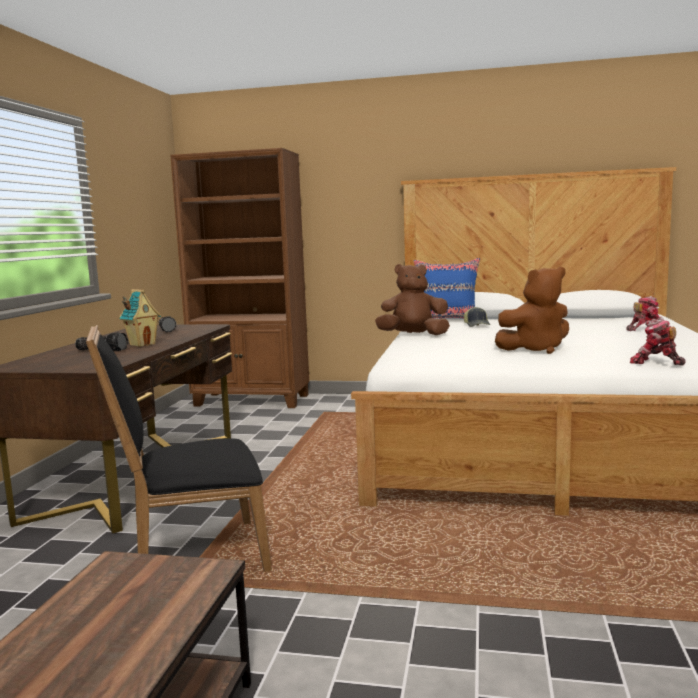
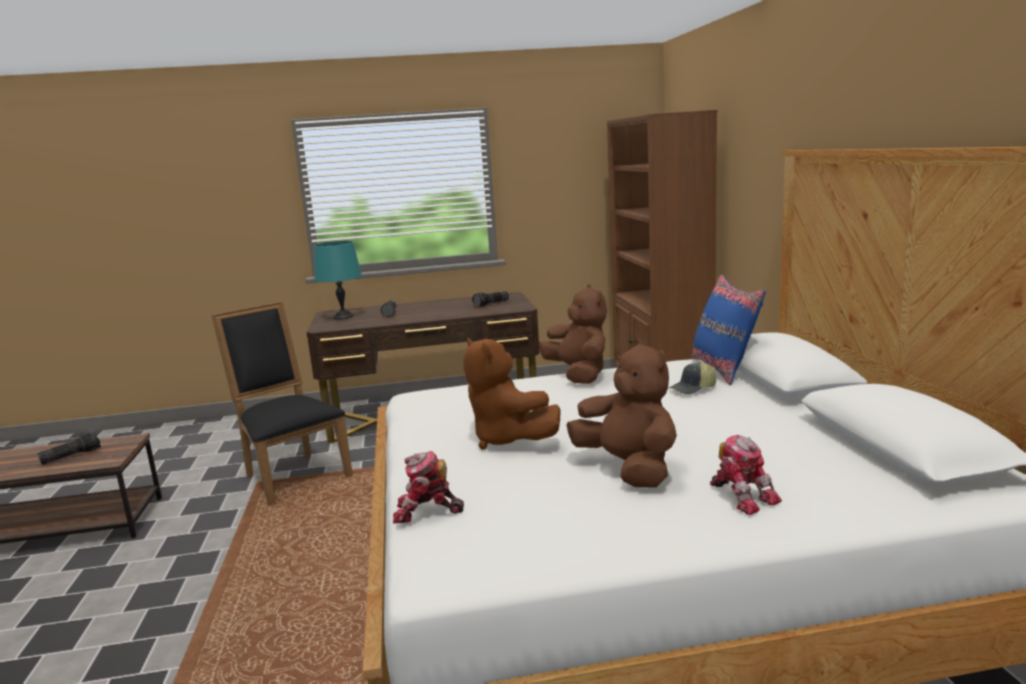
camera: 70 degrees right, 5 degrees up
(59, 362) = (343, 317): none -> turquoise table lamp
(117, 614) = (71, 456): none -> flashlight
(142, 344) = (417, 315): toy house -> none
(603, 337) = (628, 469): none -> brown plush toy
(655, 362) = (426, 511): toy robot -> toy robot turned 105 degrees counterclockwise

